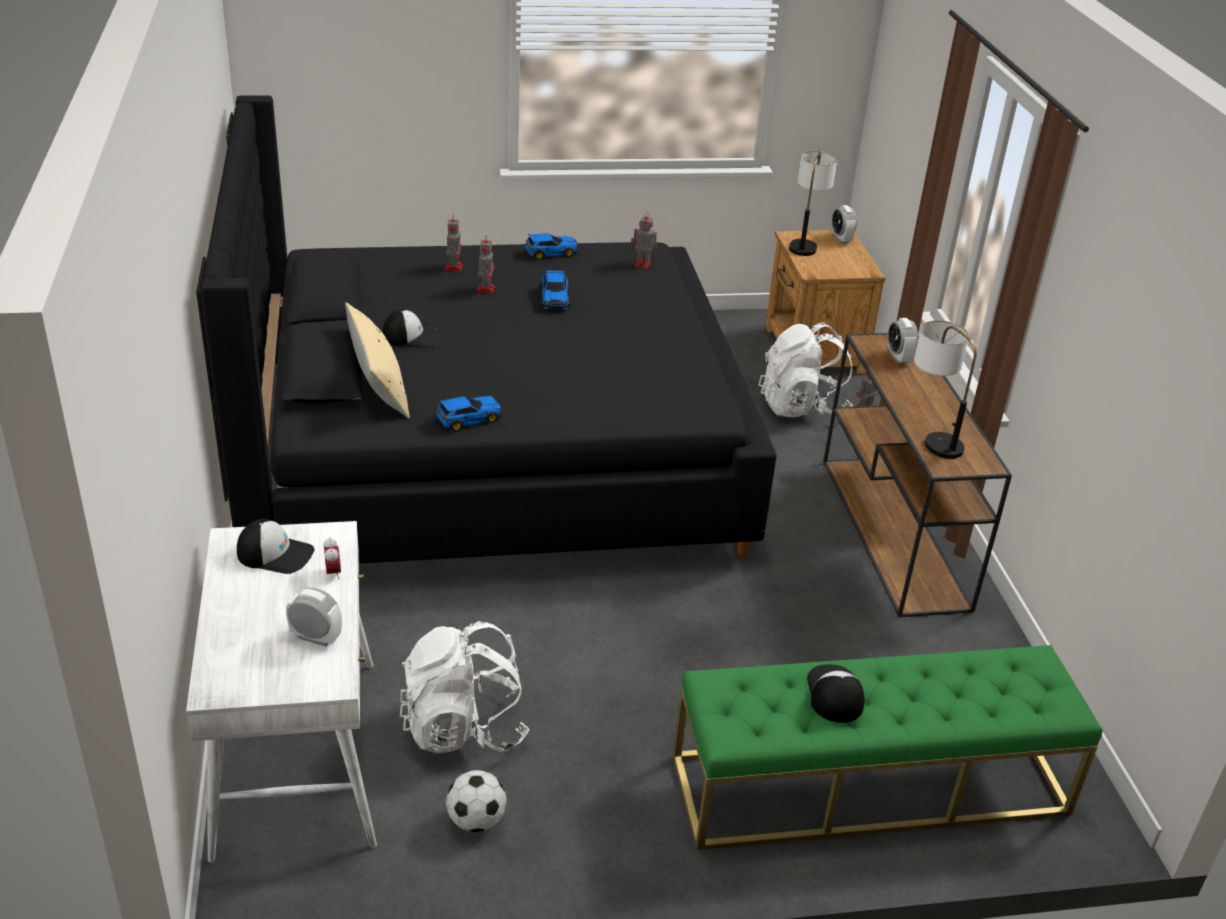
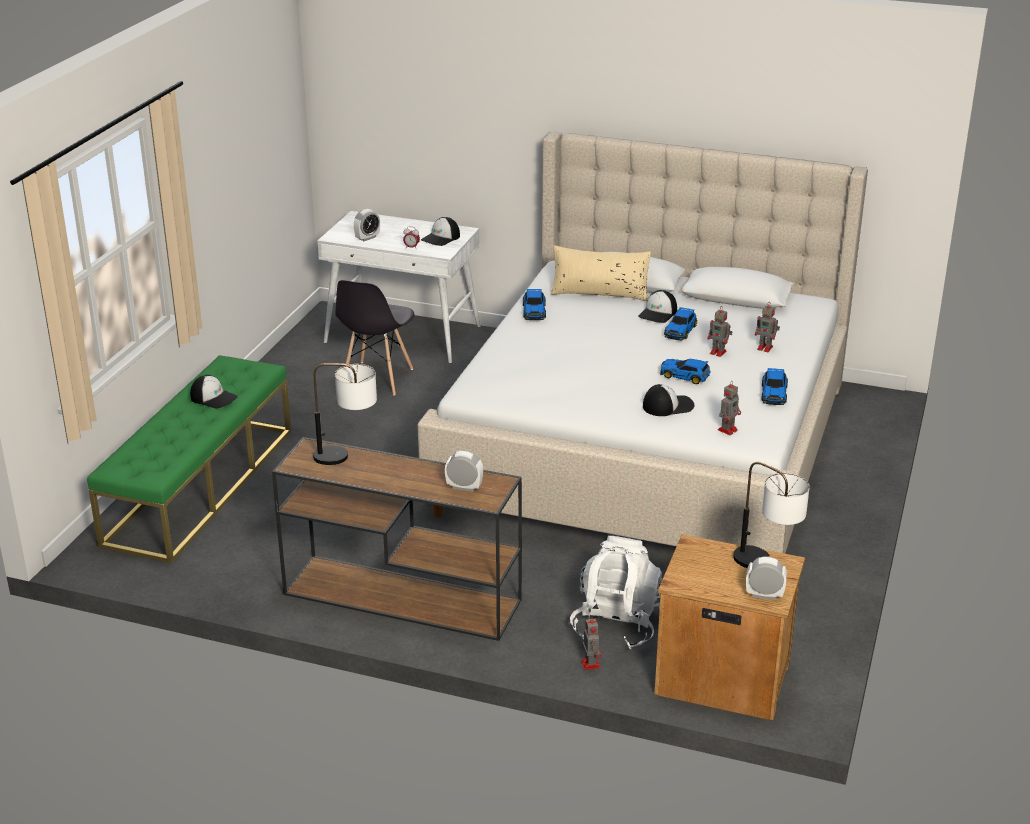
camera: 120 degrees right, 5 degrees down
(448, 316) = (680, 330): none -> toy car
(464, 728) = (376, 379): white backpack -> grey chair
(476, 821) = (311, 369): football -> none
(487, 450) = (648, 446): black bed -> beige bed
(626, 297) = (668, 406): none -> cap

